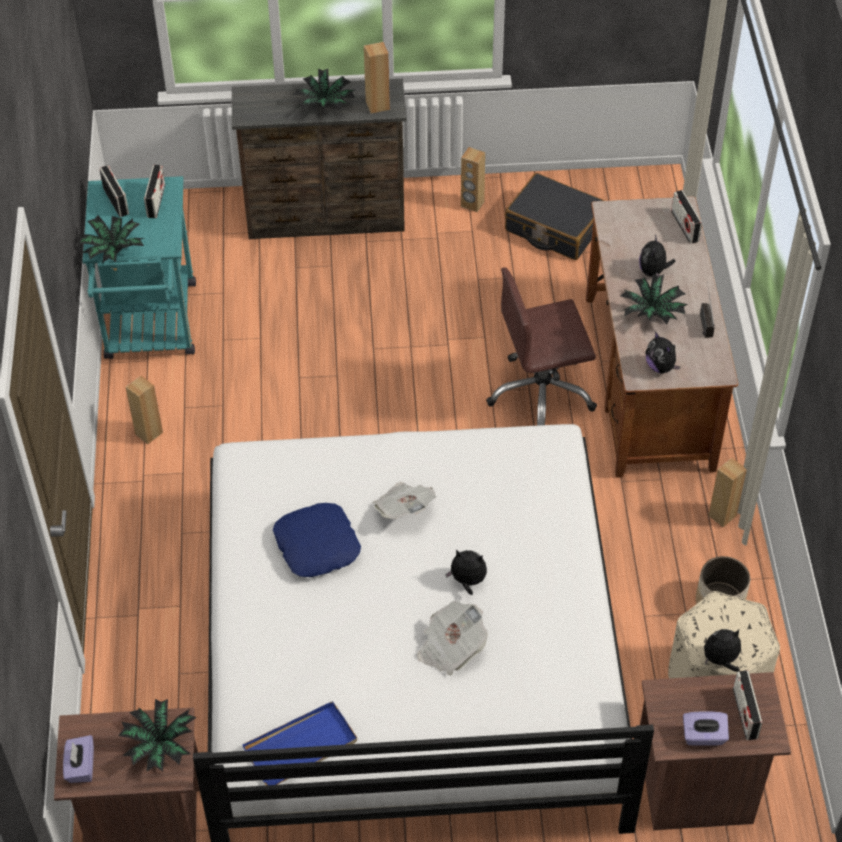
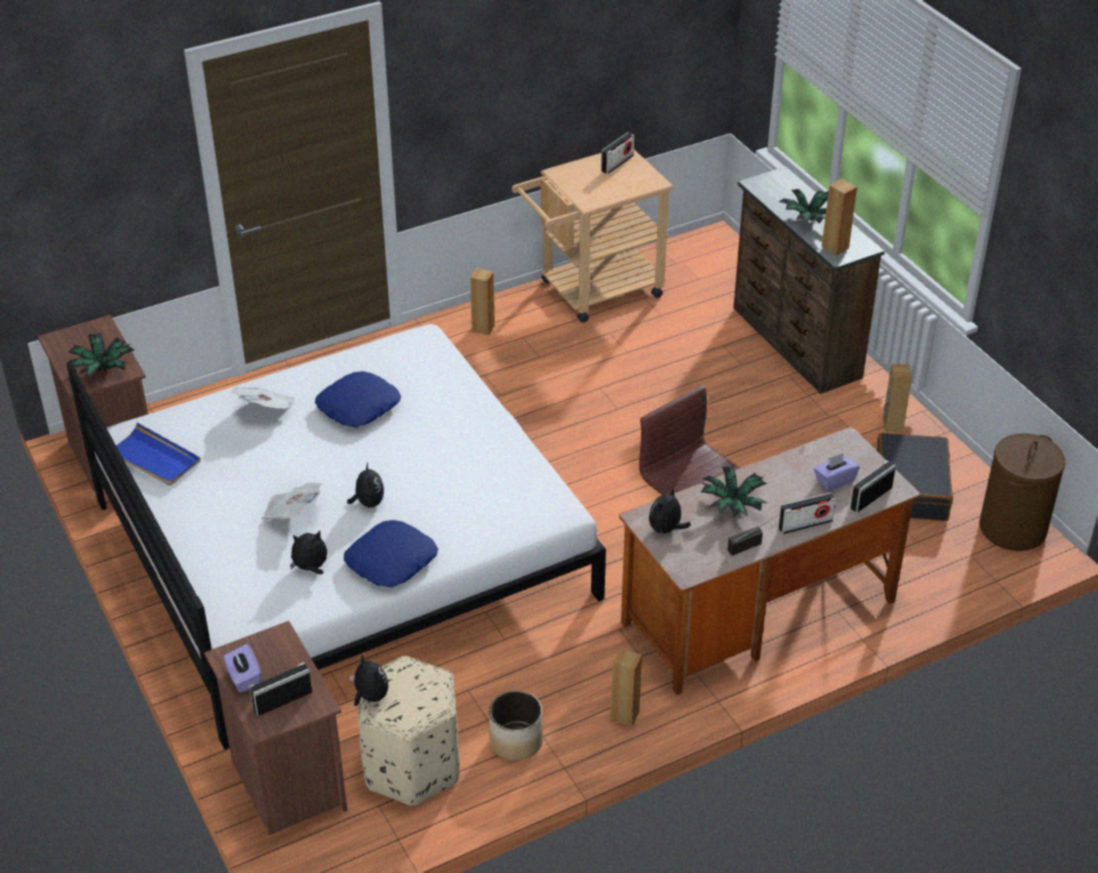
camera: 65 degrees right, 10 degrees down
(81, 767) = (69, 339): purple tissue box -> purple tissue box (834, 480)
(113, 250) = (561, 179): potted plant -> none
(151, 329) = (592, 291): turquoise cart -> beige cart
(156, 201) = (633, 182): radio -> radio (805, 524)
(404, 509) = (425, 443): newspaper -> newspaper (267, 410)
(557, 588) = (390, 560): none -> blue pillow
(633, 189) = (1012, 529): none -> brown laundry basket
(653, 272) = (789, 492): plush toy -> plush toy (311, 568)

